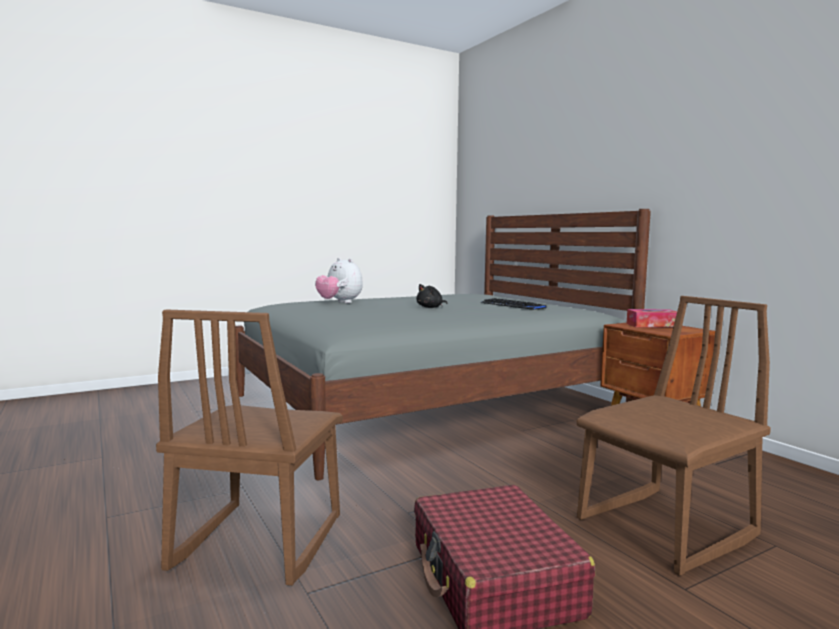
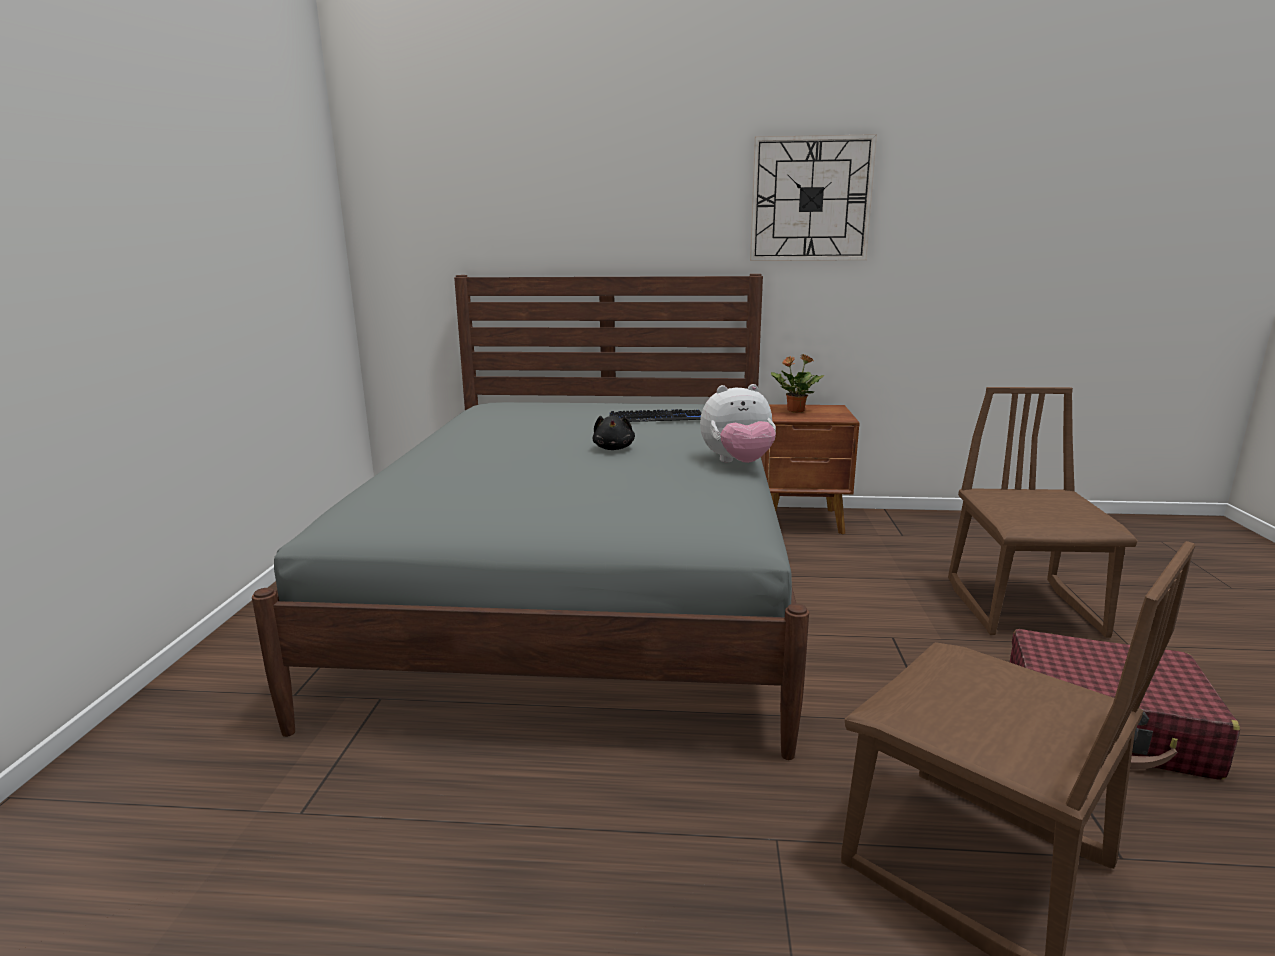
camera: 55 degrees left, 10 degrees up
(339, 303) = (464, 478): plush toy -> plush toy (738, 463)
(652, 325) = (795, 411): tissue box -> potted plant
(695, 144) = (810, 199): none -> wall clock

